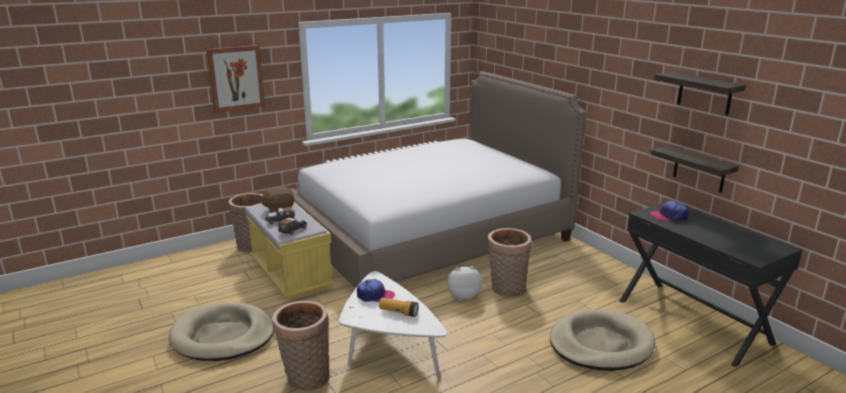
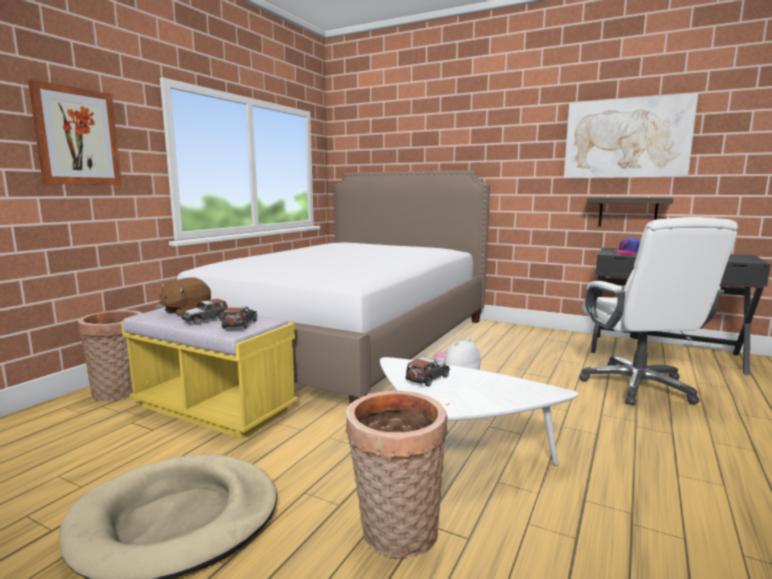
camera: 30 degrees left, 10 degrees down
(375, 296) = (427, 378): cap -> toy car
(398, 312) = (485, 387): flashlight -> none
(506, 290) = (489, 366): basket -> none
(600, 344) = (638, 386): beige dog bed -> white office chair
(704, 93) = (626, 138): shelf -> picture

